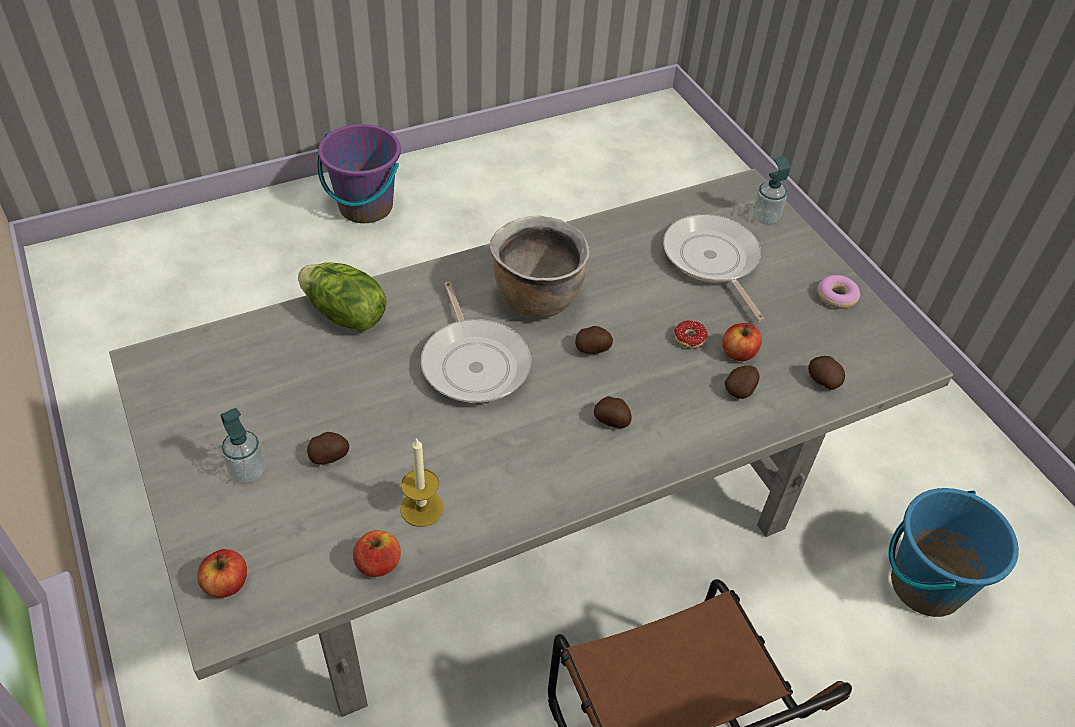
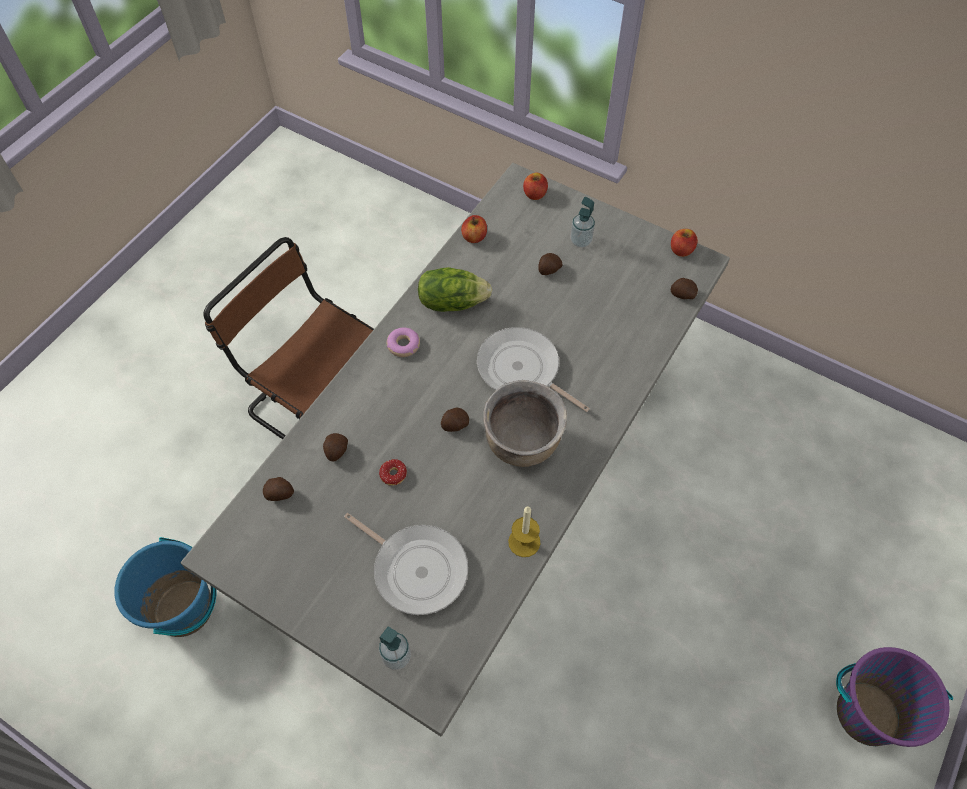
camera: 150 degrees right, 10 degrees up
(344, 315) = (631, 355): lettuce -> lettuce (452, 302)
(421, 508) = (476, 272): candle -> candle (524, 542)
(612, 421) = (408, 379): potato -> potato (682, 295)
(738, 353) = (351, 483): apple -> apple (681, 250)
(836, 296) = (297, 592): donut -> donut (403, 345)

